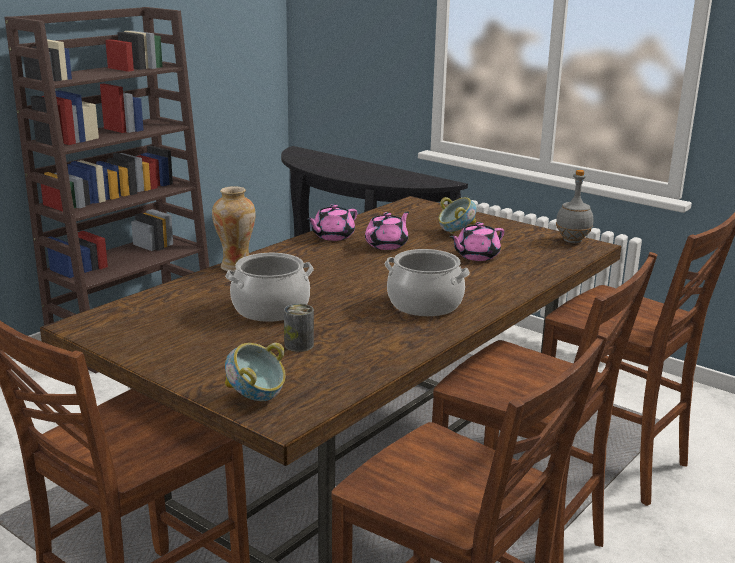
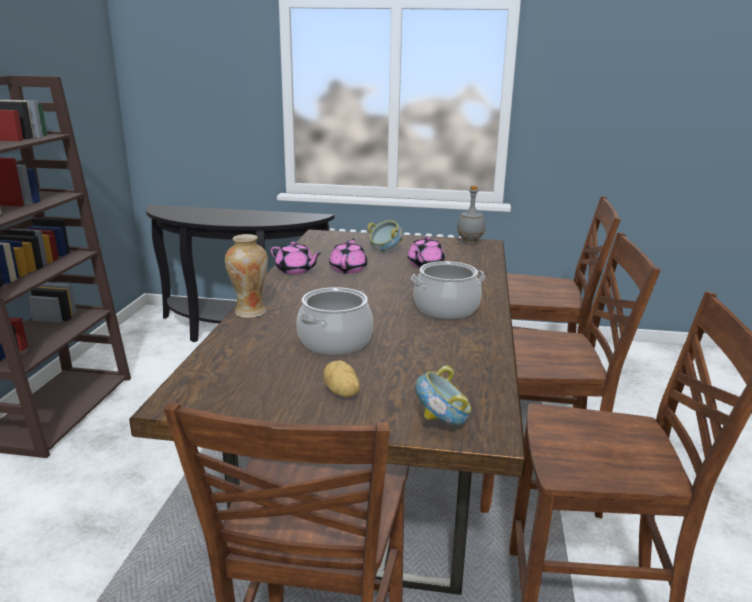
camera: 30 degrees left, 0 degrees up
(212, 351) = (341, 393): none -> potato
(299, 345) = (404, 366): can -> none
(332, 236) = (295, 271): pink teapot -> pink teapot turned 75 degrees counterclockwise

